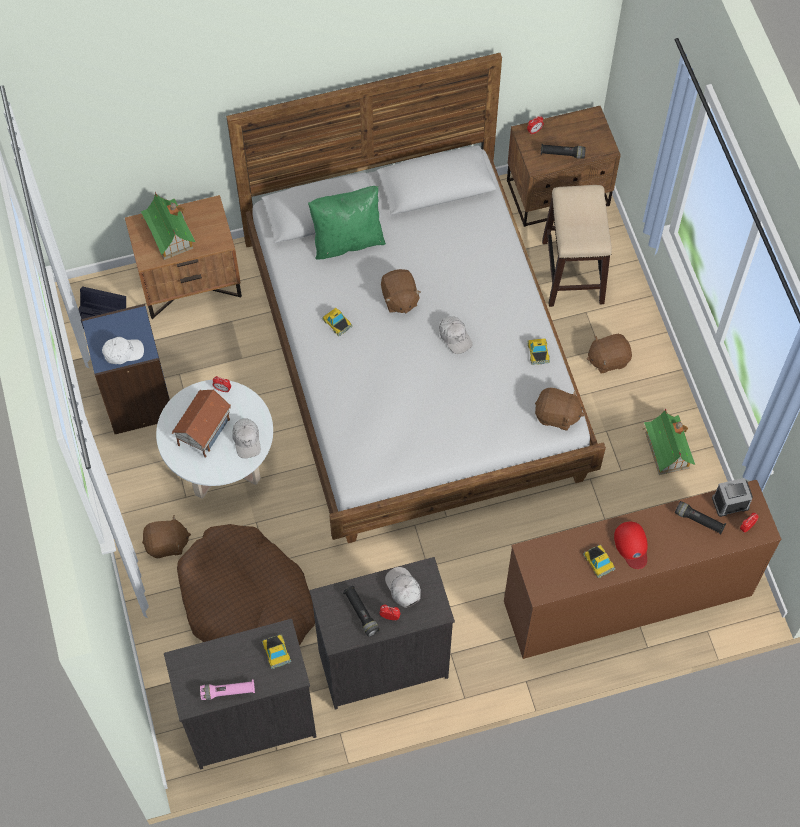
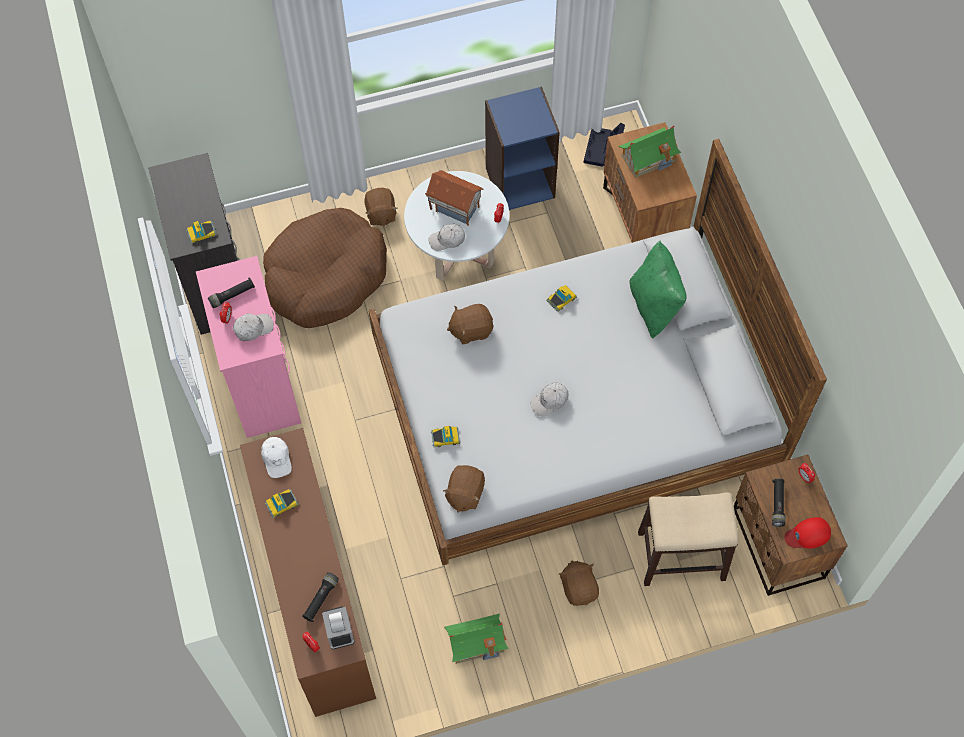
camera: 90 degrees right, 0 degrees up
(123, 352) = (508, 119): white cap -> white cap (277, 459)
(228, 692) = (169, 199): pink flashlight -> none
(381, 664) = (263, 384): black dresser -> pink dresser
(399, 299) = (590, 351): brown plush toy -> brown plush toy (471, 329)
(538, 352) = (535, 477): toy car -> toy car (445, 437)
(631, 545) = (297, 534): red cap -> red cap (808, 534)

